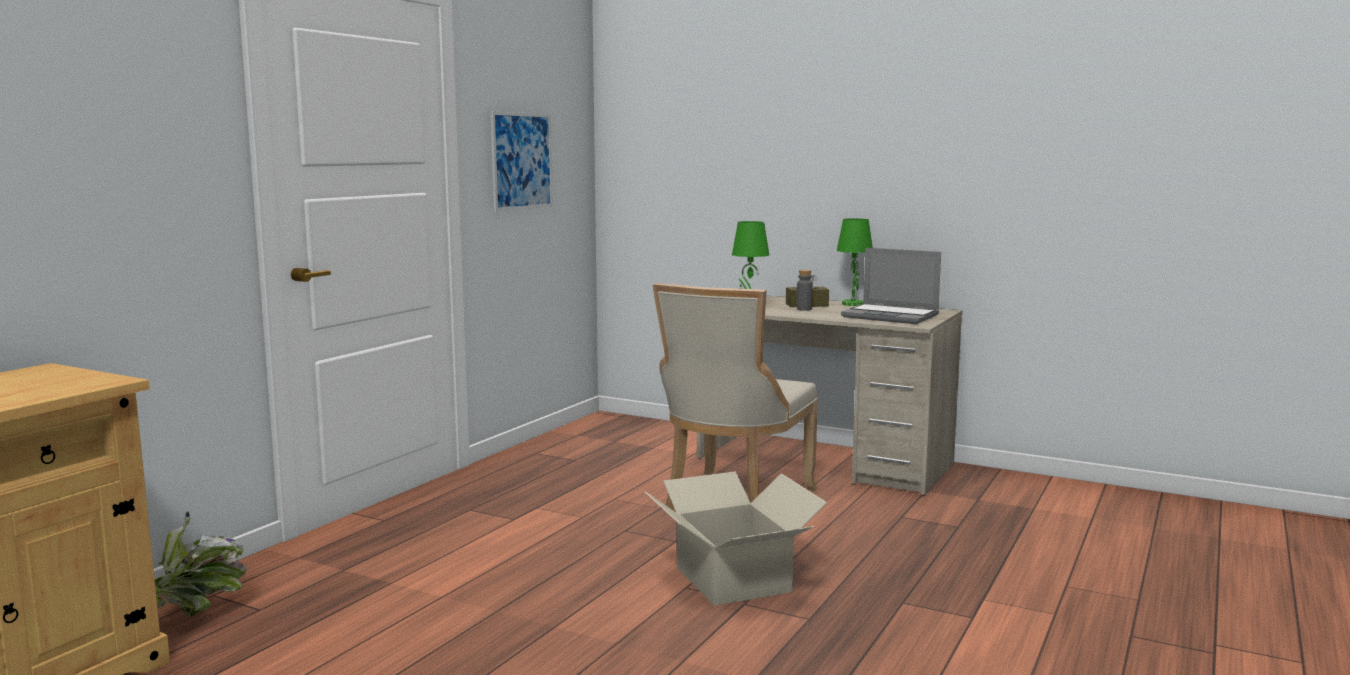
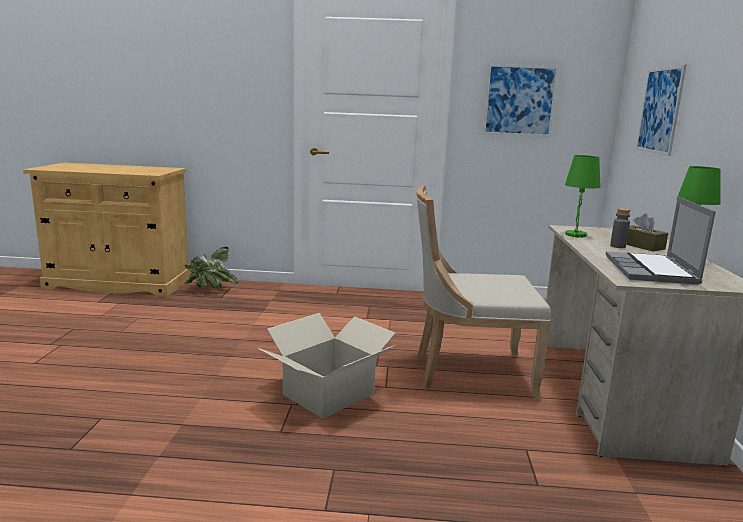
camera: 65 degrees right, 5 degrees up
(709, 166) = (660, 110): none -> picture

